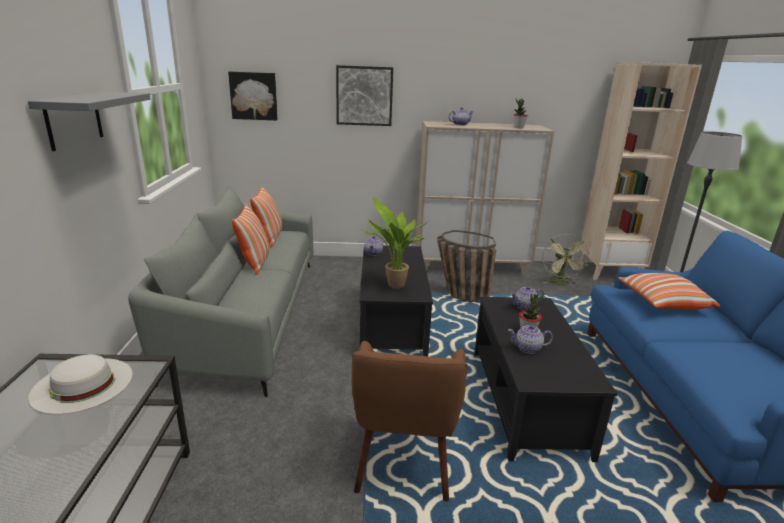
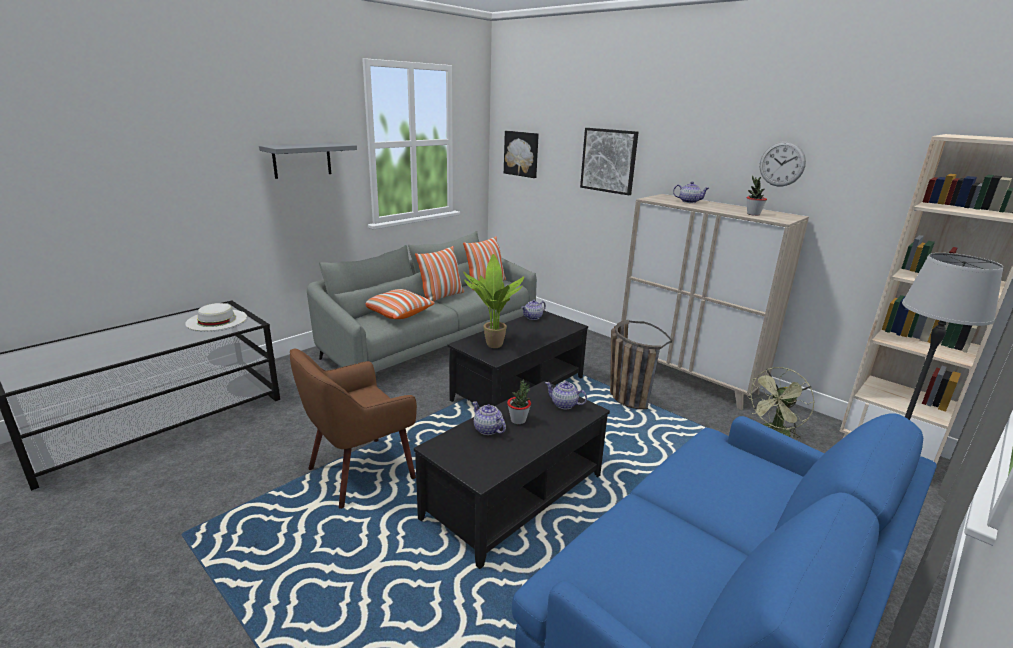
camera: 45 degrees right, 0 degrees up
(518, 88) = (782, 164): none -> wall clock
(662, 302) = (726, 470): pillow -> pillow (397, 313)

